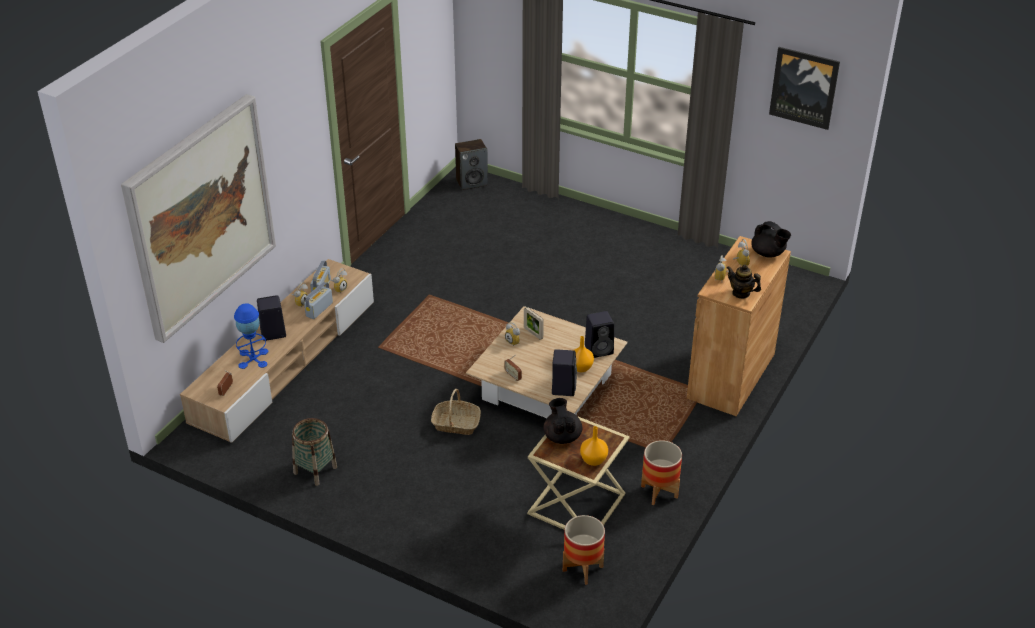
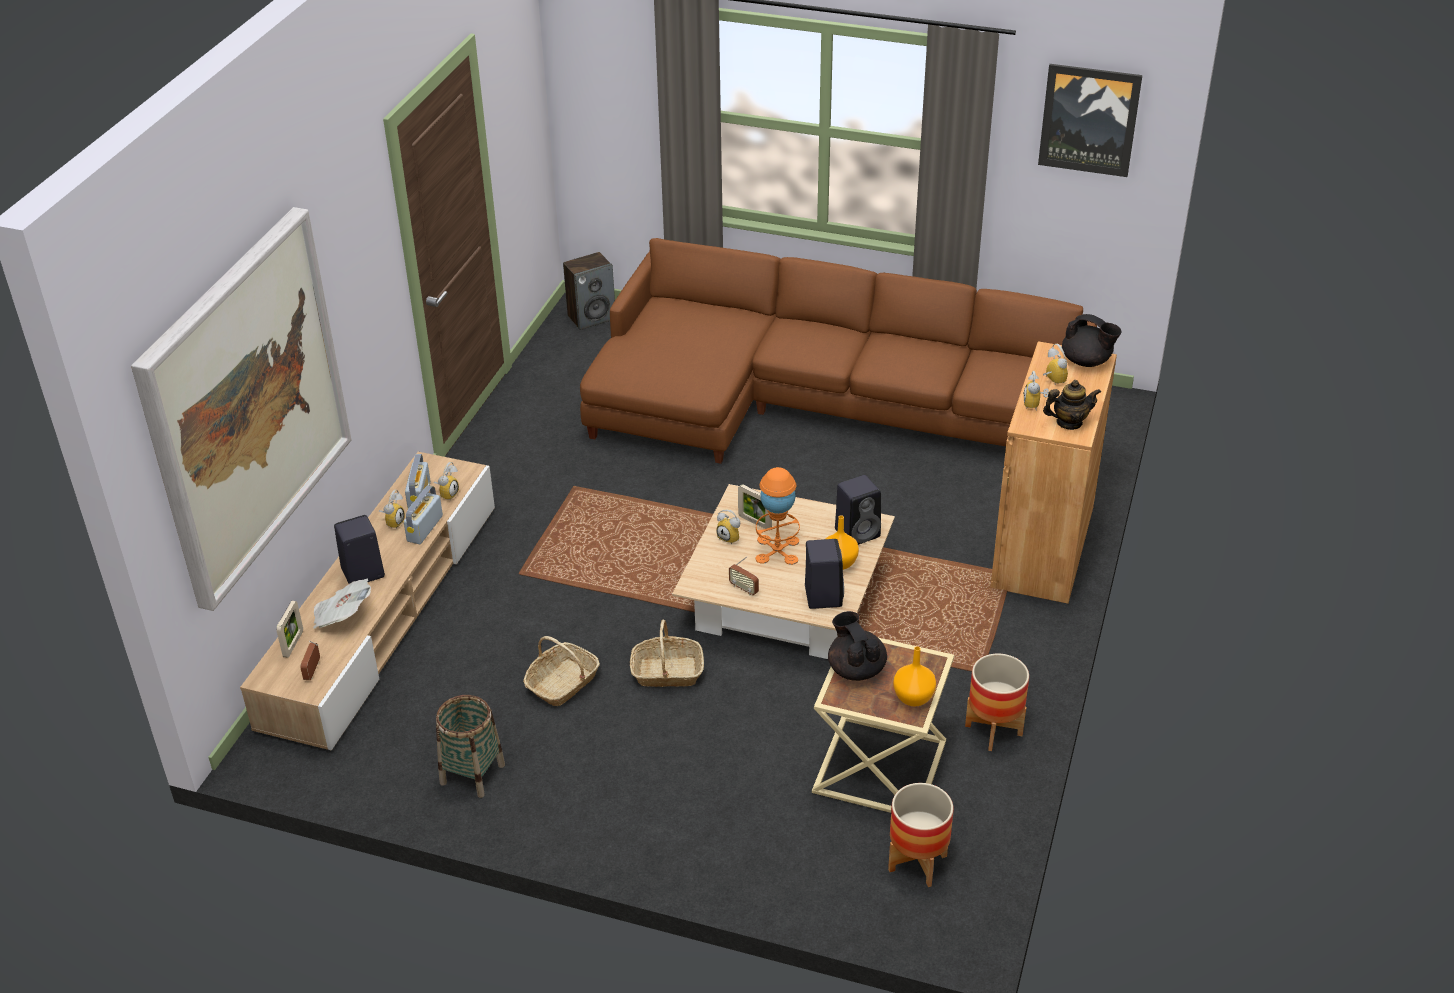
camera: 10 degrees left, 0 degrees up
(218, 372) = (293, 644): none -> picture frame
(253, 358) = (342, 616): blue table lamp -> newspaper
(387, 421) = (562, 683): none -> basket
(542, 353) = (777, 550): none -> orange table lamp
(606, 259) = (815, 403): none -> brown sofa
(741, 293) = (1069, 422): teapot -> teapot turned 150 degrees clockwise

